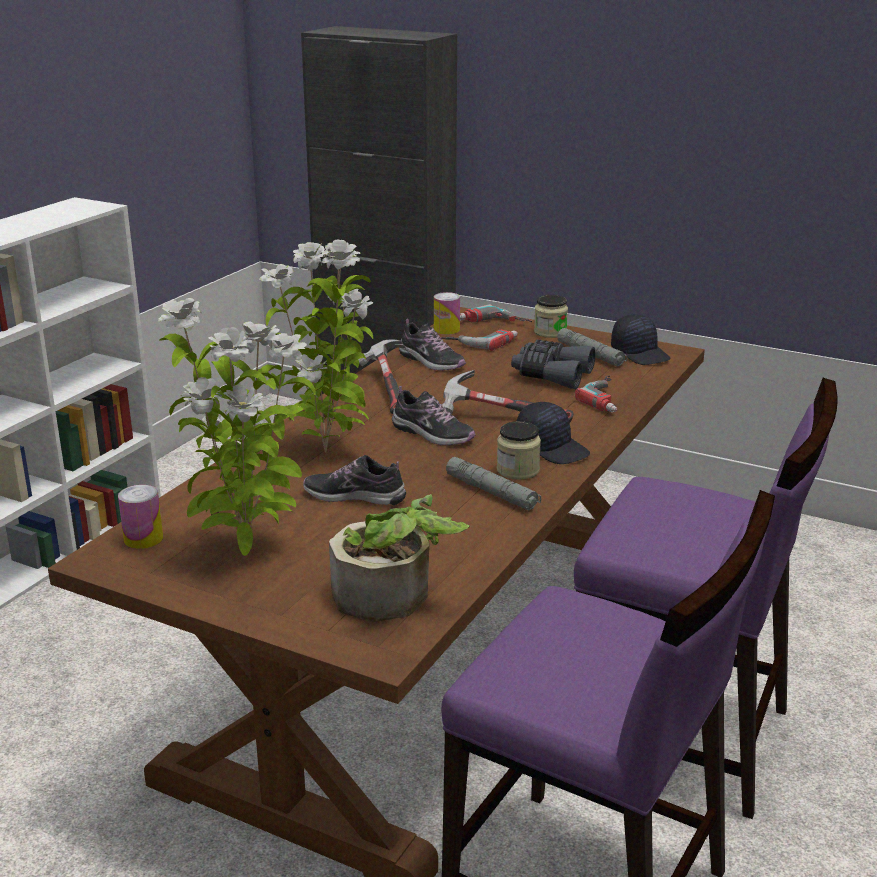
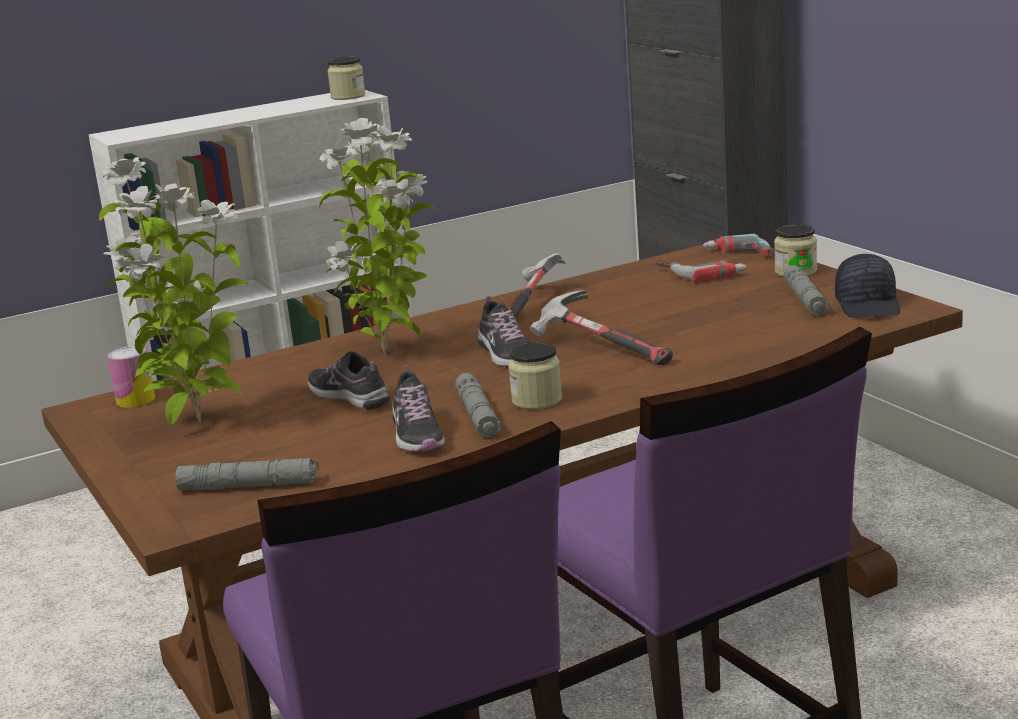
camera: 35 degrees right, 5 degrees down
(84, 207) = (348, 96): none -> jar
(393, 597) = (249, 486): potted plant -> grey flashlight
(431, 361) = (615, 286): shoe -> shoe (417, 434)
(446, 329) = (682, 257): can -> none
(551, 375) = (724, 315): grey binoculars -> none
(552, 448) = (606, 385): black cap -> none
(610, 399) = (752, 347): power drill -> none

